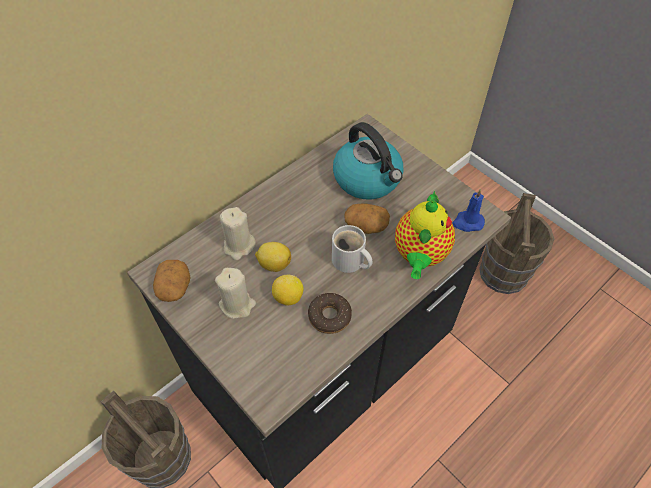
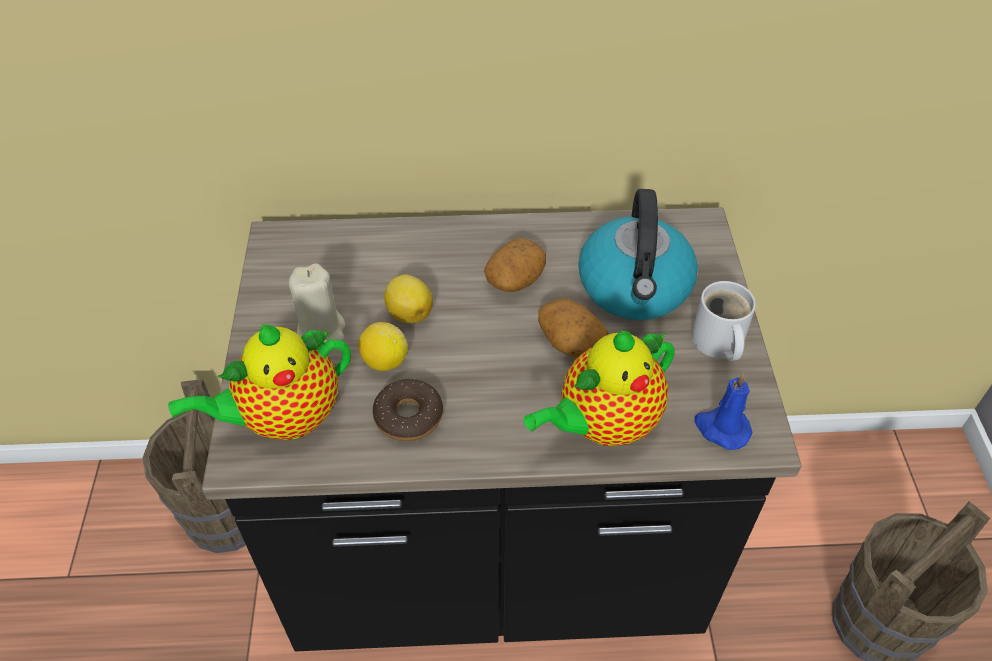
camera: 40 degrees right, 5 degrees down
(174, 287) = (278, 268): potato -> potato (515, 279)
(239, 246) = (391, 268): beige candle -> none
(268, 364) = (284, 418): none -> teapot
(349, 262) = (502, 370): white mug -> white mug (717, 343)

